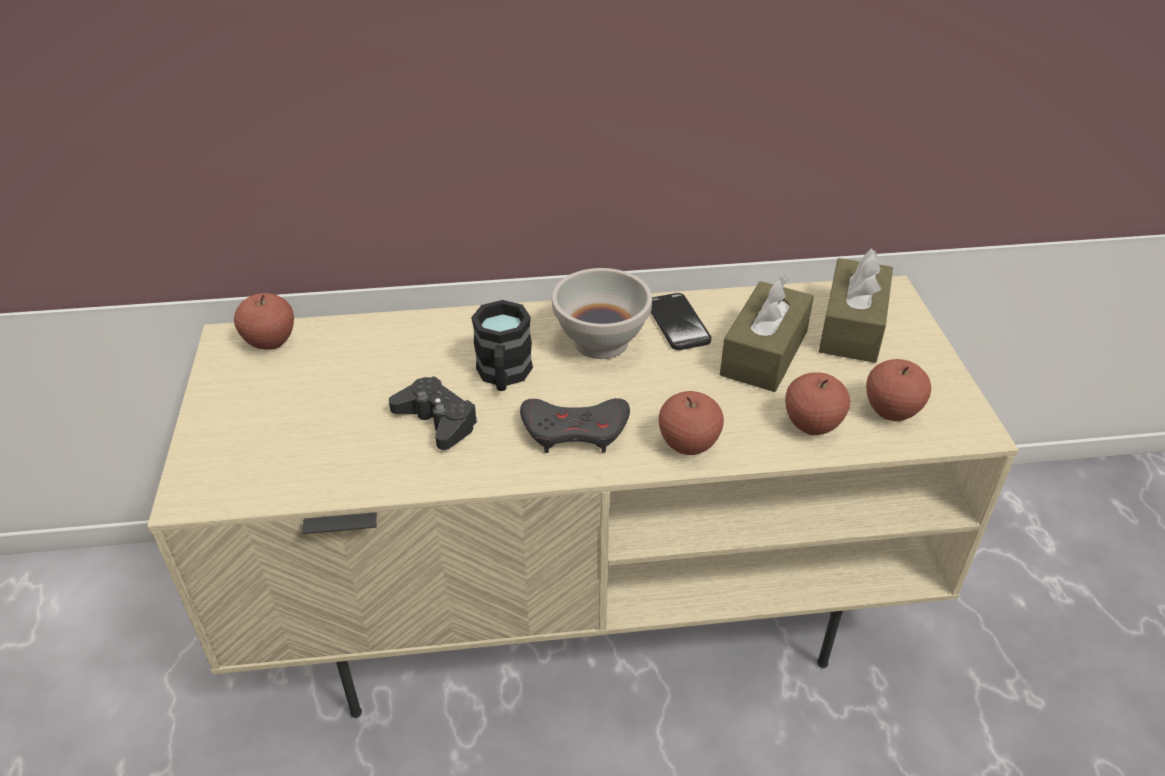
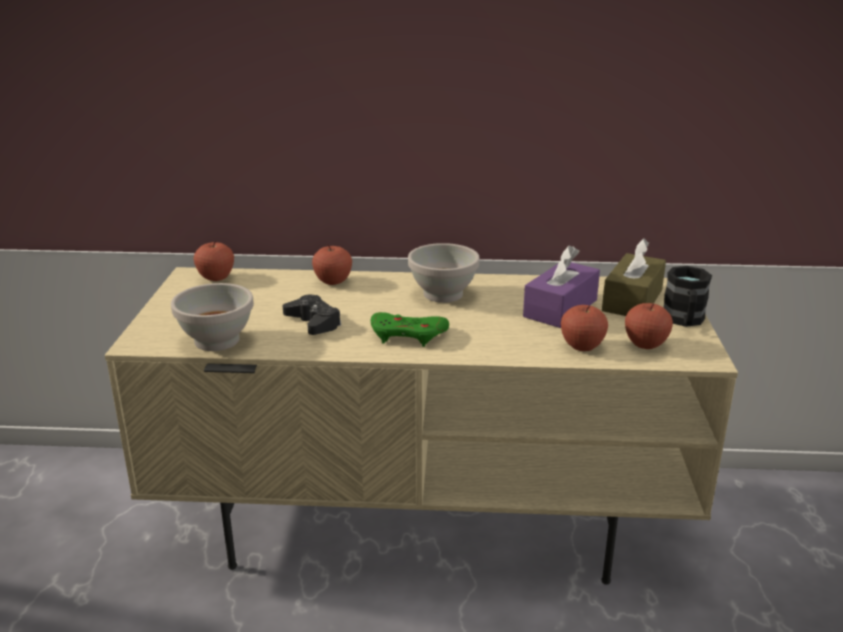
camera: 10 degrees right, 15 degrees down
(310, 475) = (218, 341): none -> white bowl
(503, 376) = (367, 305): black mug -> black mug (684, 321)
(575, 430) = (408, 335): grey game controller -> green game controller
(678, 323) = (502, 289): phone -> none
(688, 444) = (486, 348): apple -> apple (333, 281)
(764, 353) = (560, 308): brown tissue box -> purple tissue box

